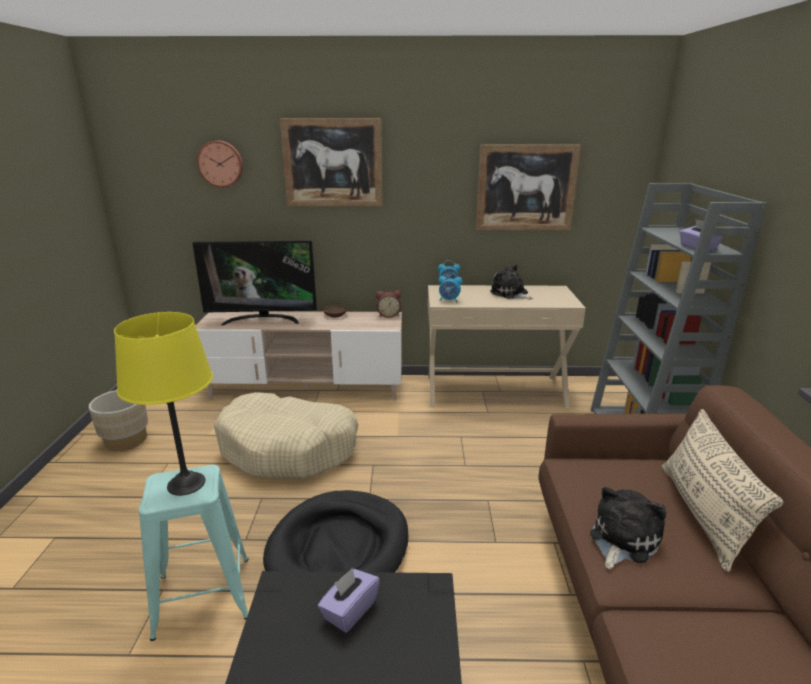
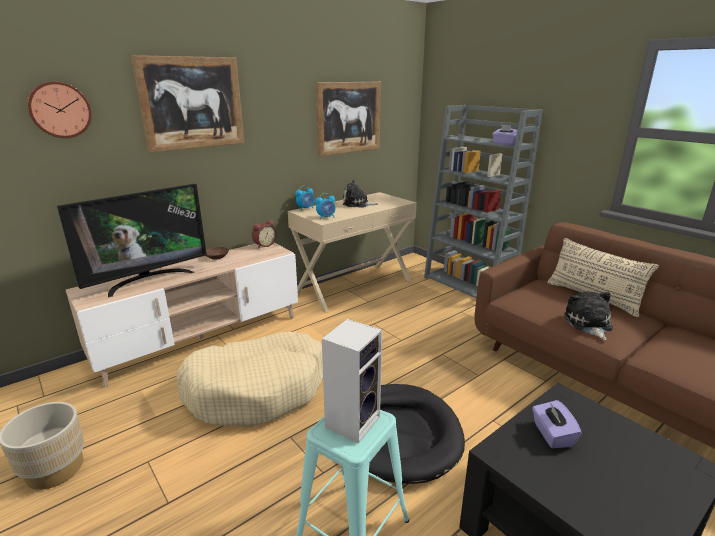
camera: 40 degrees left, 0 degrees up
(186, 483) = (353, 420): yellow table lamp -> speaker

